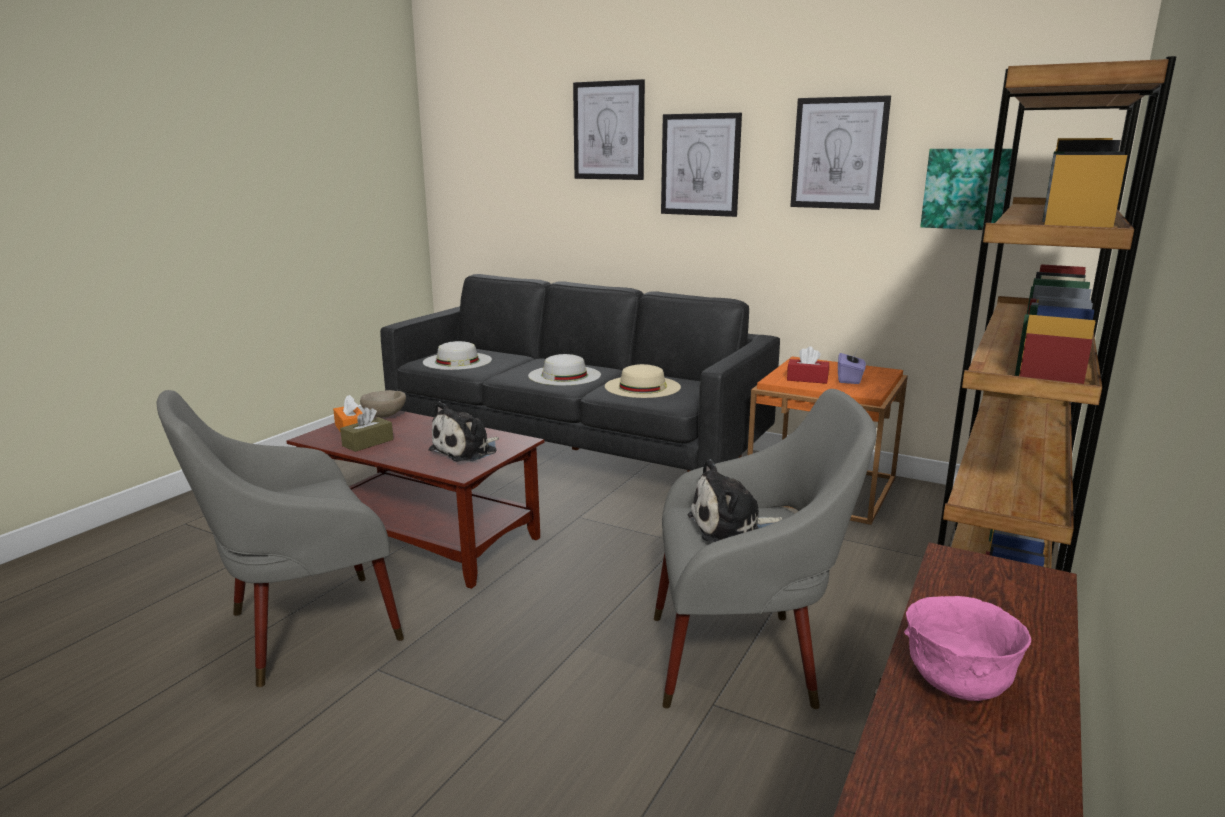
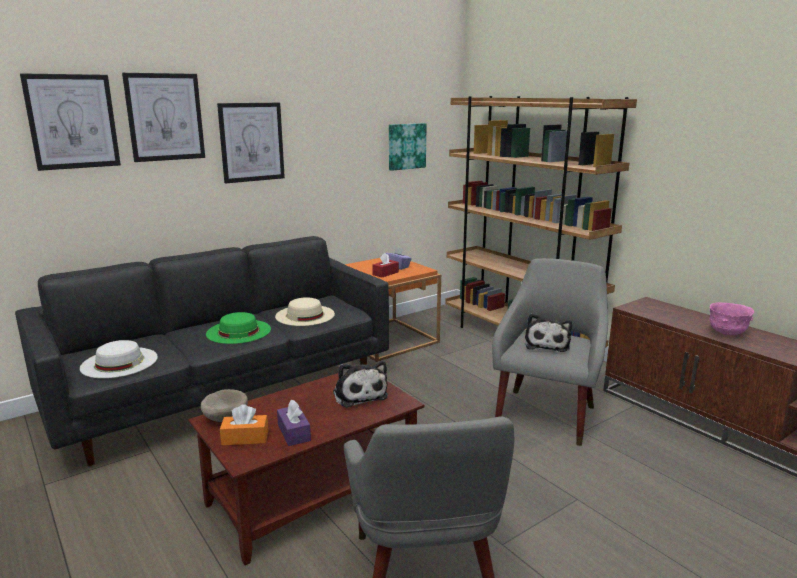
camera: 65 degrees left, 0 degrees up
(368, 443) = (294, 433): brown tissue box -> purple tissue box
(564, 375) = (238, 331): white hat -> green hat
(839, 153) = (342, 129): picture -> picture (72, 122)

